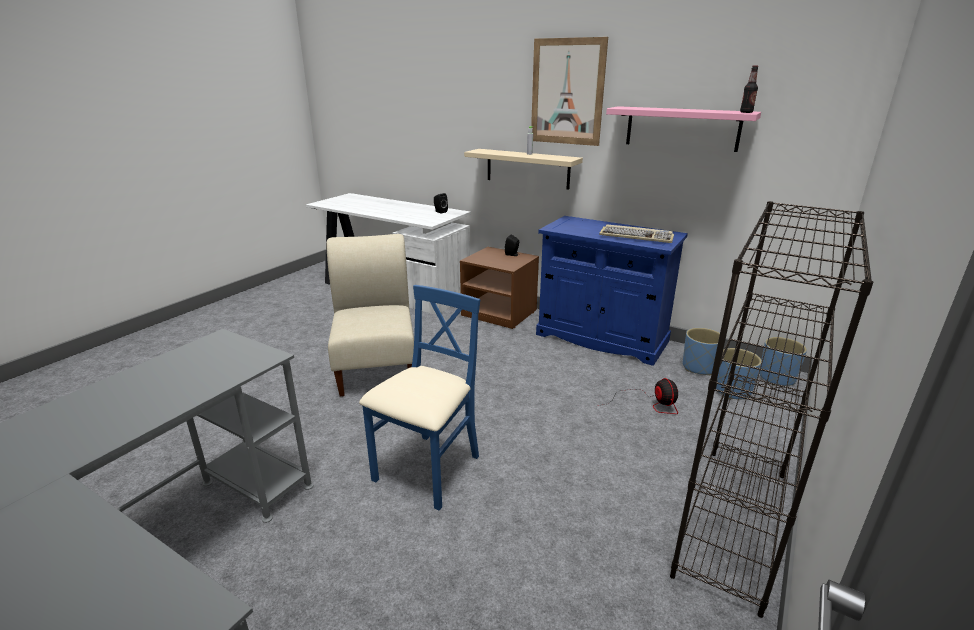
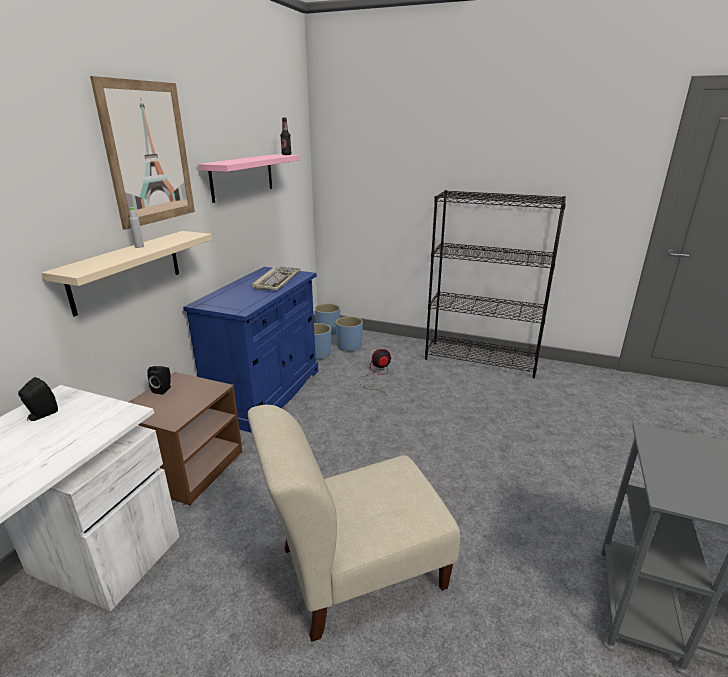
camera: 100 degrees left, 0 degrees up
(428, 470) = (522, 476): blue chair -> none

